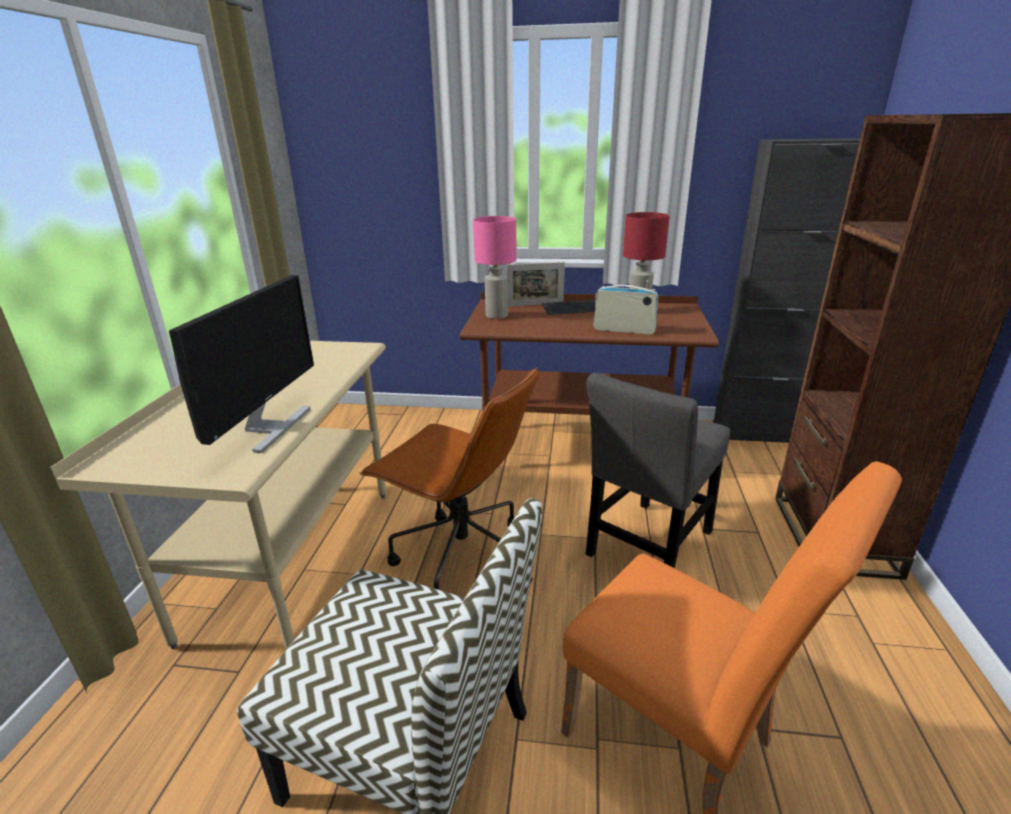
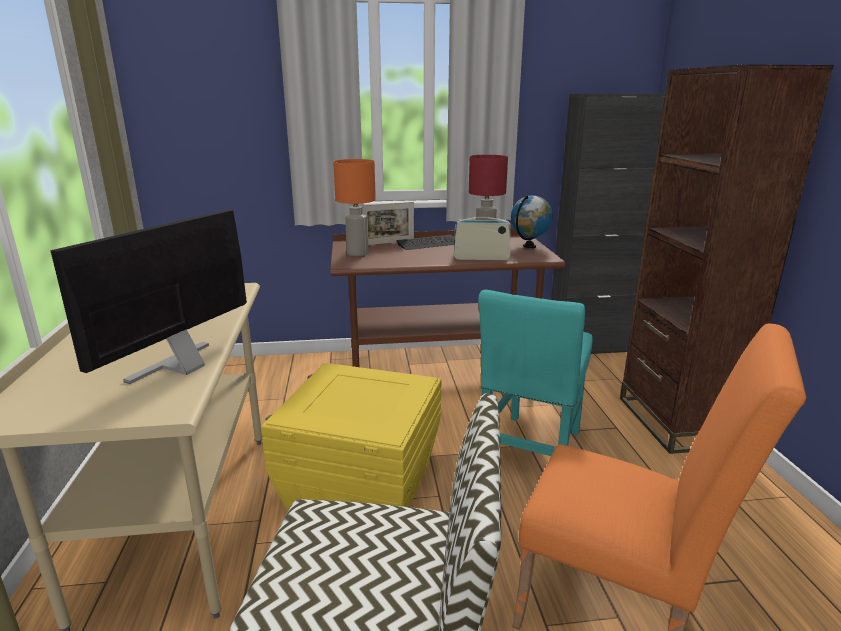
camera: 15 degrees left, 5 degrees down
(269, 428) = (181, 365): monitor -> monitor turned 150 degrees counterclockwise
(460, 558) = (360, 489): brown office chair -> yellow storage box
(497, 316) = (358, 253): pink table lamp -> orange table lamp
(647, 547) = (530, 453): grey chair -> turquoise chair
(687, 318) = (529, 246): none -> globe

